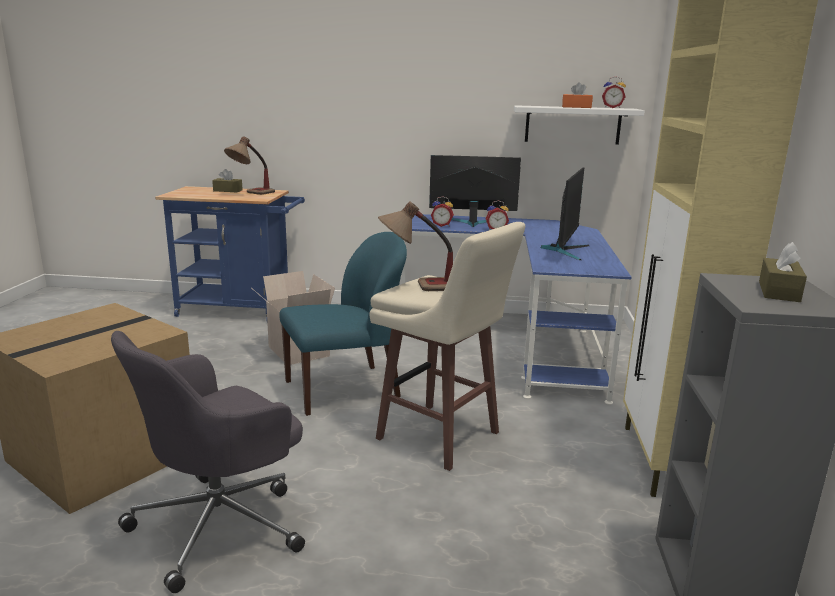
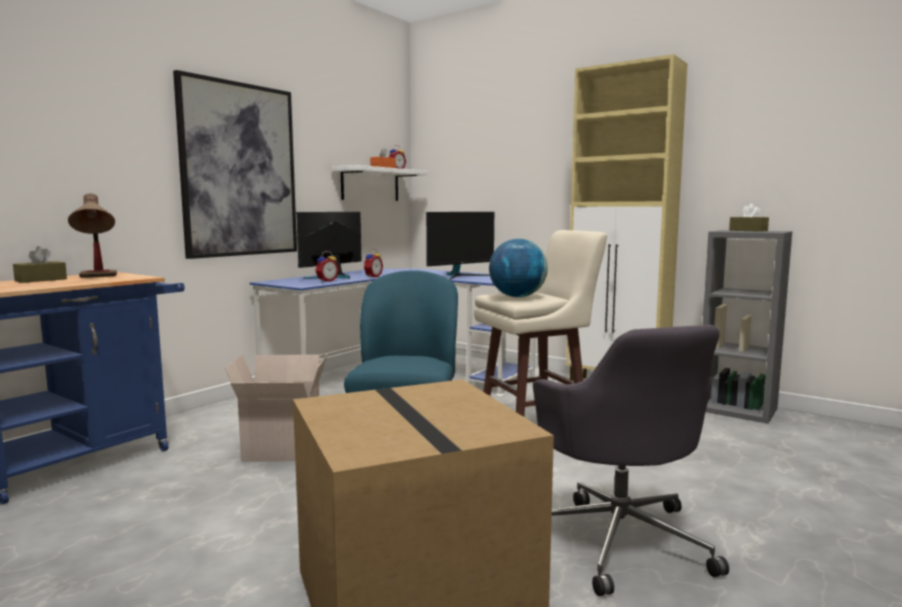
camera: 60 degrees left, 10 degrees down
(401, 112) = (239, 170): none -> picture
(416, 287) = (517, 297): table lamp -> globe
(565, 250) = (460, 276): monitor -> monitor turned 90 degrees clockwise

